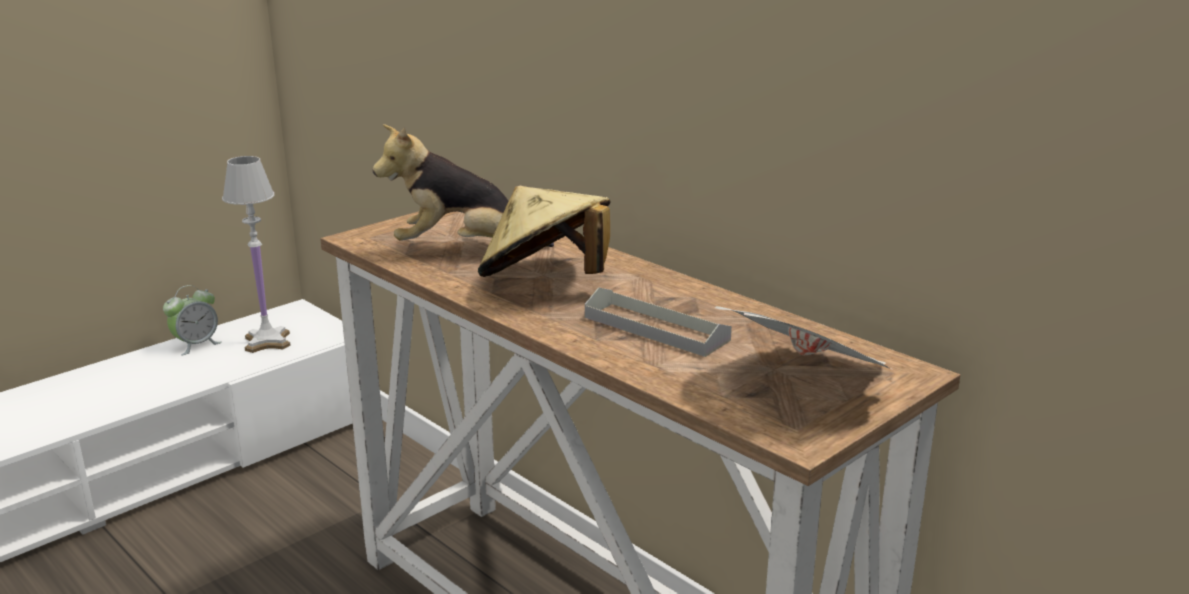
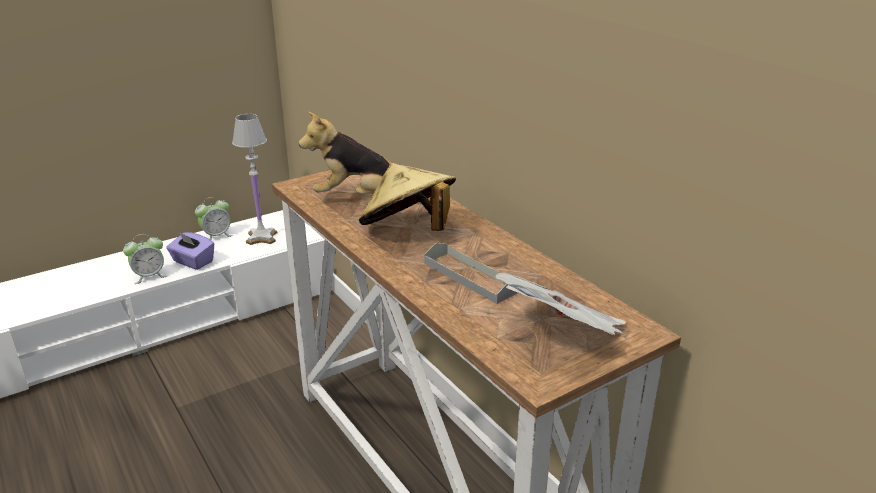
camera: 10 degrees right, 5 degrees up
(104, 407) = (149, 276): none -> alarm clock
(168, 382) = (192, 262): none -> purple tissue box

